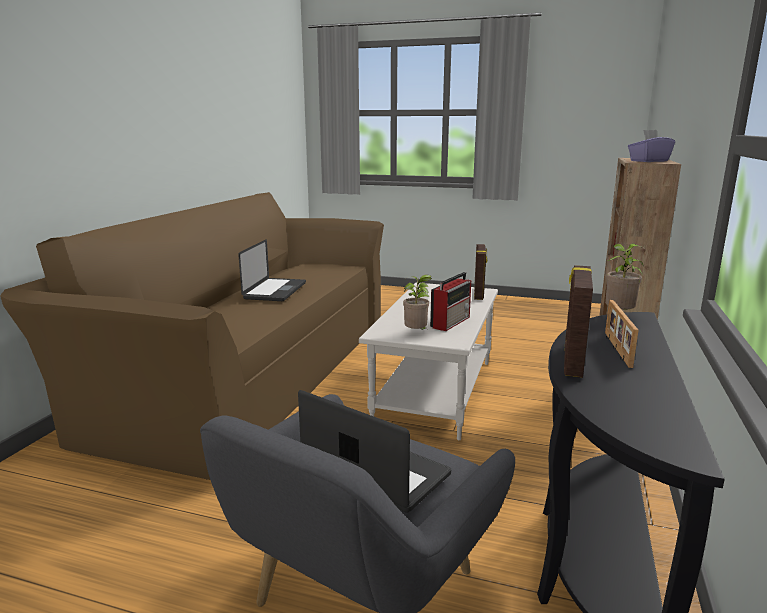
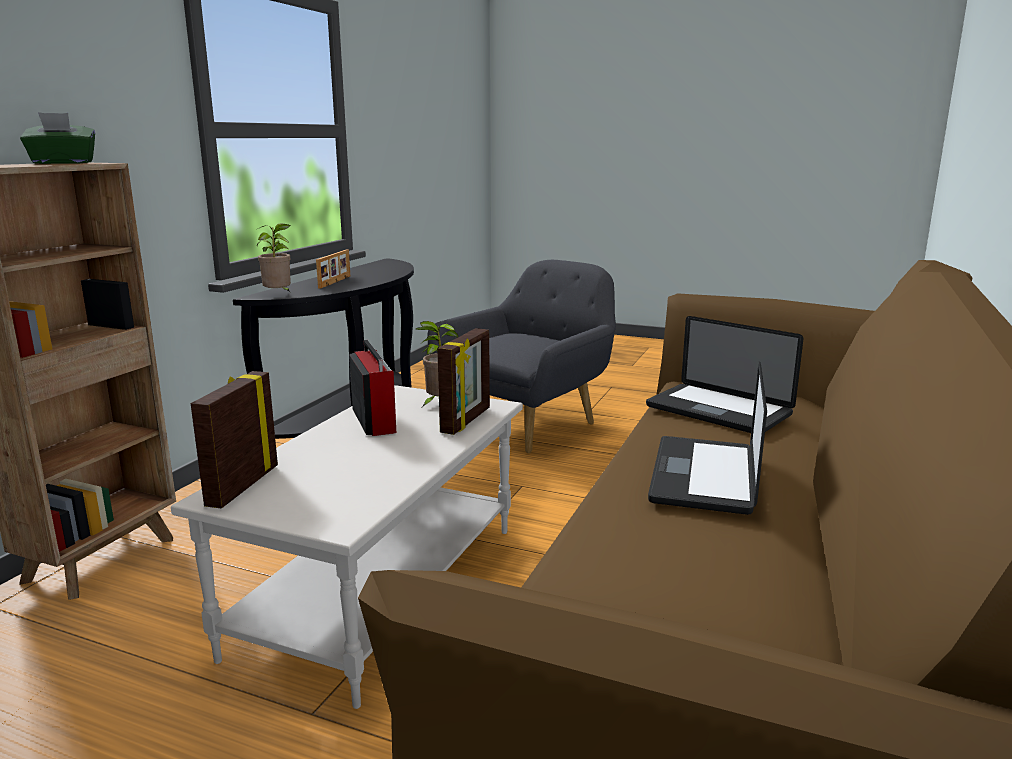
camera: 175 degrees left, 0 degrees up
(375, 471) = (517, 341): laptop -> laptop (718, 411)
(451, 322) = (374, 420): radio -> radio turned 120 degrees clockwise
(572, 360) = (380, 278): picture frame -> picture frame (467, 421)
(648, 161) = (63, 163): purple tissue box -> green tissue box

